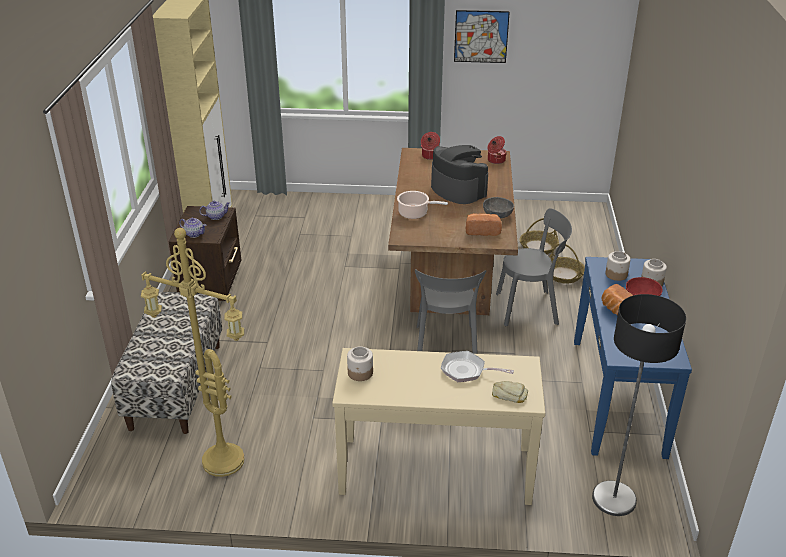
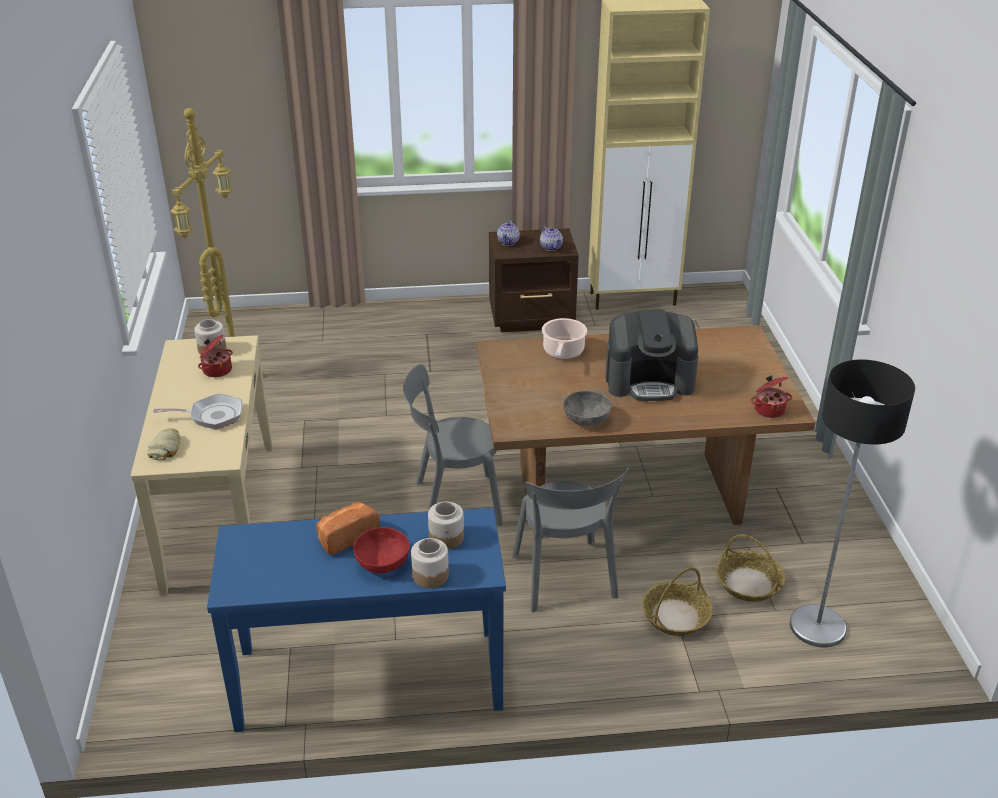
camera: 80 degrees right, 0 degrees up
(176, 385) = (347, 331): bench -> none
(430, 156) = (745, 350): cooking pot -> cooking pot (216, 370)
(458, 189) = (649, 381): coffee machine -> coffee machine turned 45 degrees clockwise
(466, 371) = (212, 416): frying pan -> frying pan turned 75 degrees clockwise
(481, 36) = (930, 240): picture -> none
(482, 231) = (535, 409): bread -> none
(614, 499) = (161, 670): floor lamp -> floor lamp (816, 627)

